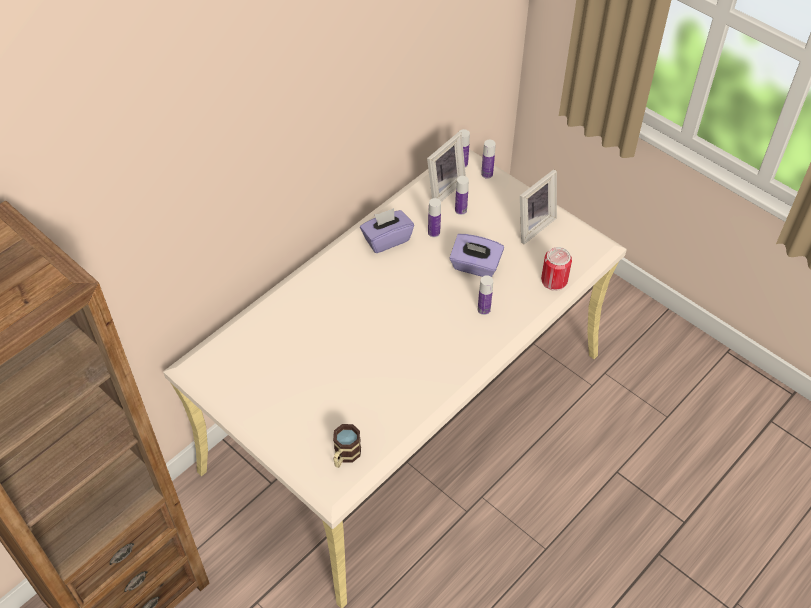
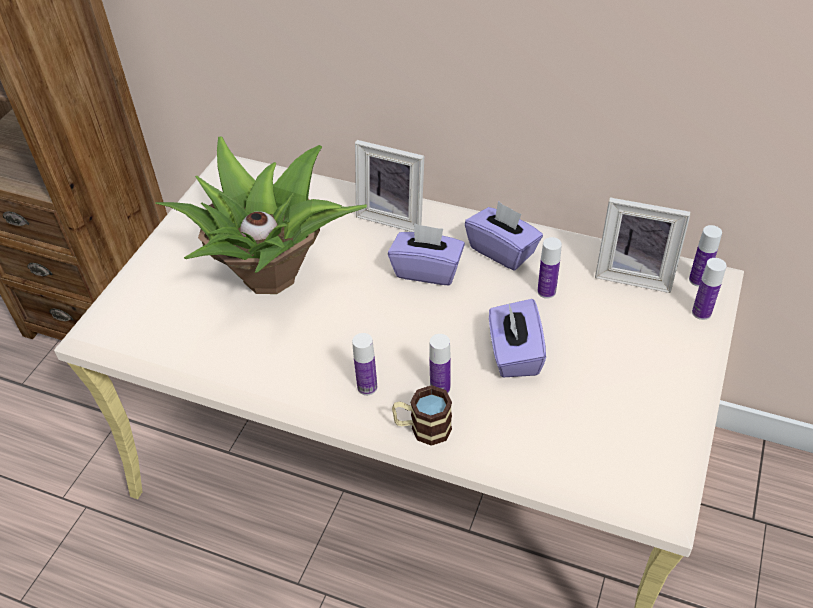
camera: 70 degrees right, 5 degrees down
(335, 368) = (272, 273): none -> potted plant
(345, 456) = (144, 325): mug -> mug (422, 428)
(382, 283) = (427, 270): none -> purple tissue box
(460, 210) = (608, 306): bottle -> bottle (367, 387)
(531, 225) = (639, 396): picture frame -> picture frame (393, 216)
(554, 280) = (546, 458): can -> none

